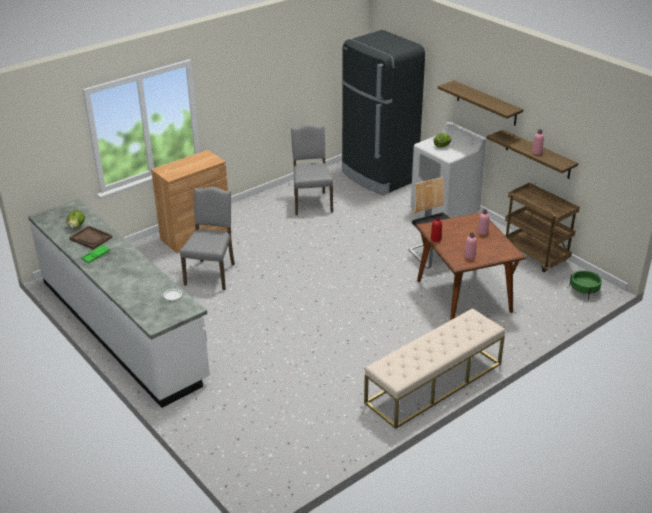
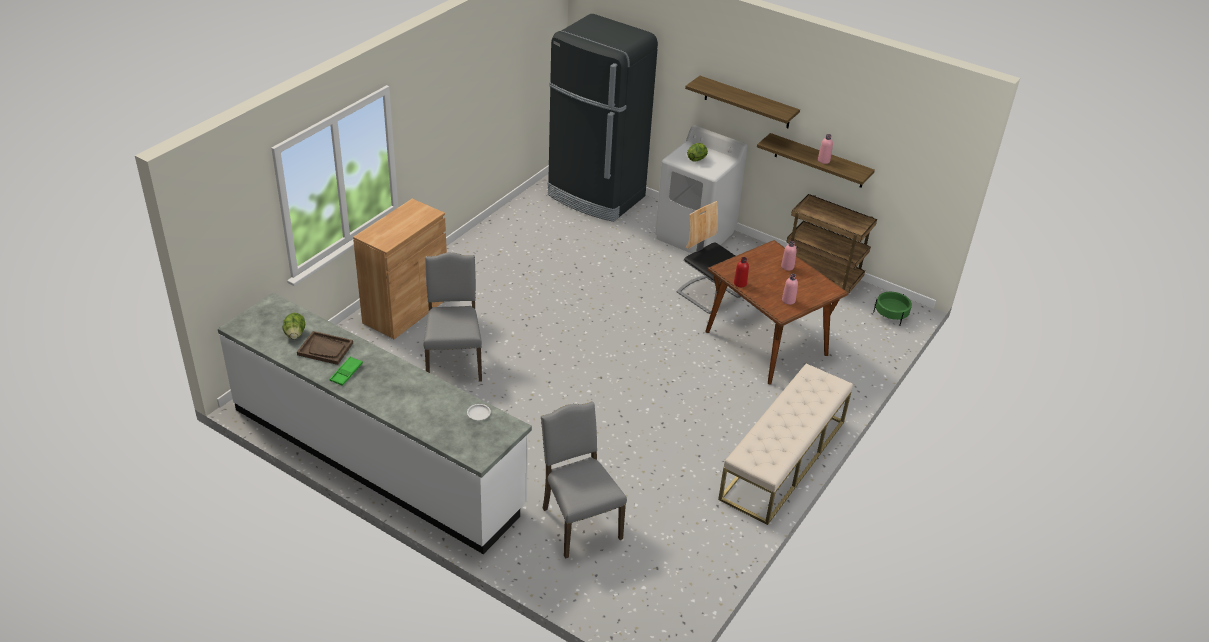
camera: 20 degrees left, 5 degrees up
(311, 202) = (531, 243): grey chair -> grey chair (579, 522)

